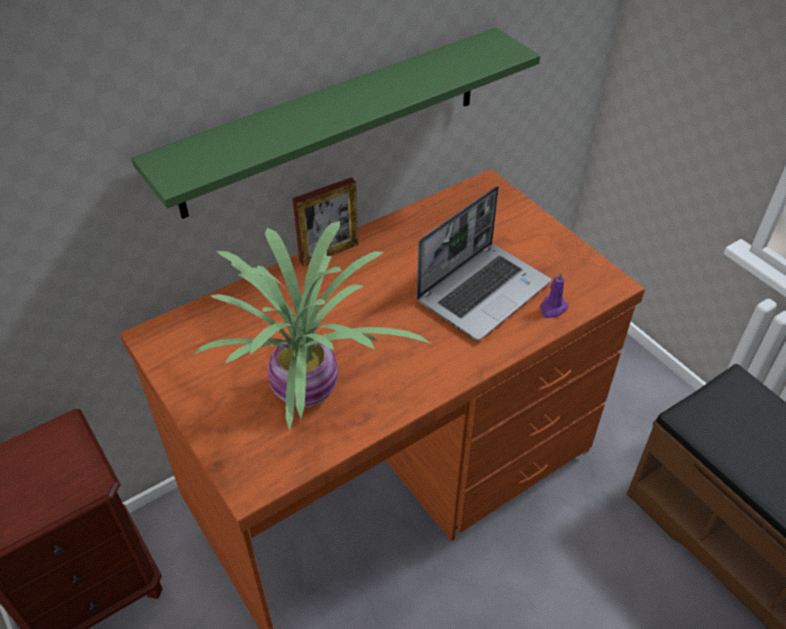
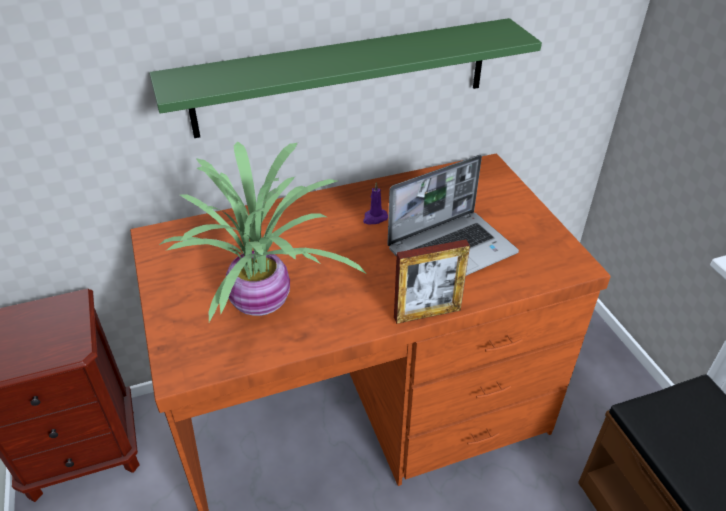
camera: 15 degrees right, 5 degrees down
(329, 252) = (327, 197): picture frame -> picture frame (427, 313)
(552, 308) = (512, 276): purple candle -> purple candle (374, 218)

